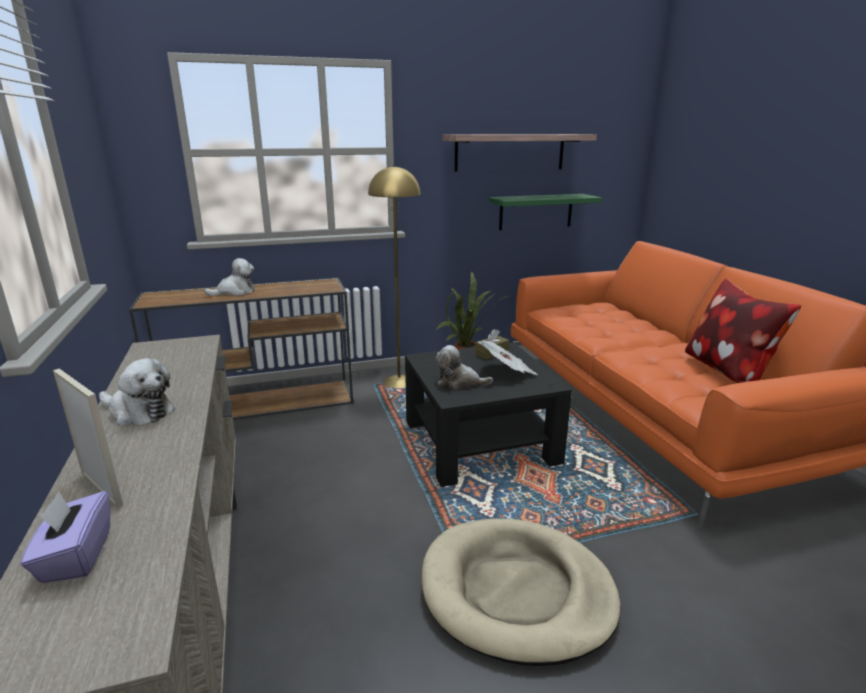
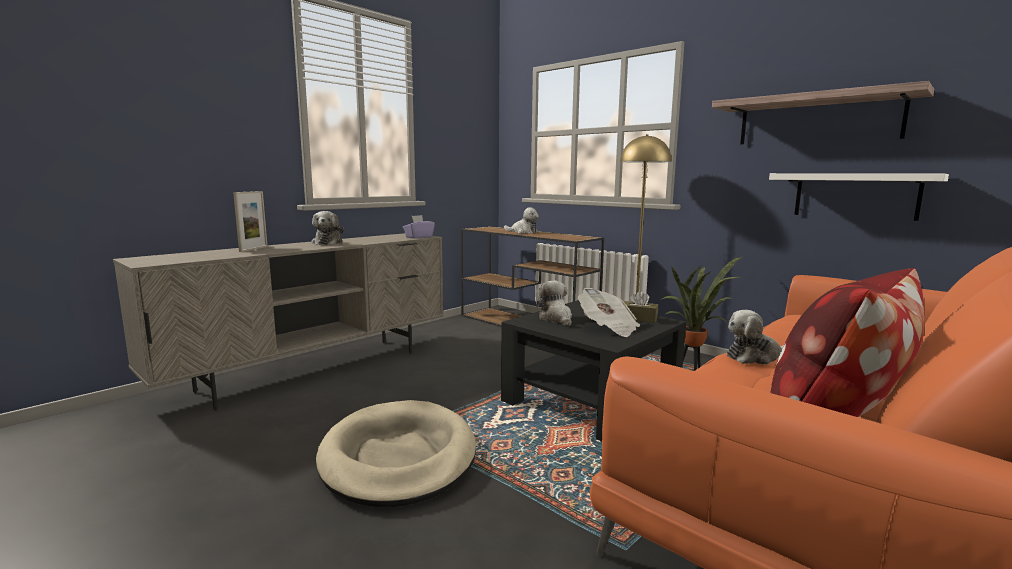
camera: 60 degrees right, 10 degrees down
(76, 556) = (203, 254): purple tissue box -> purple tissue box (418, 237)
(536, 211) = (855, 195): green shelf -> white shelf
(624, 354) = (755, 357): none -> plush toy

